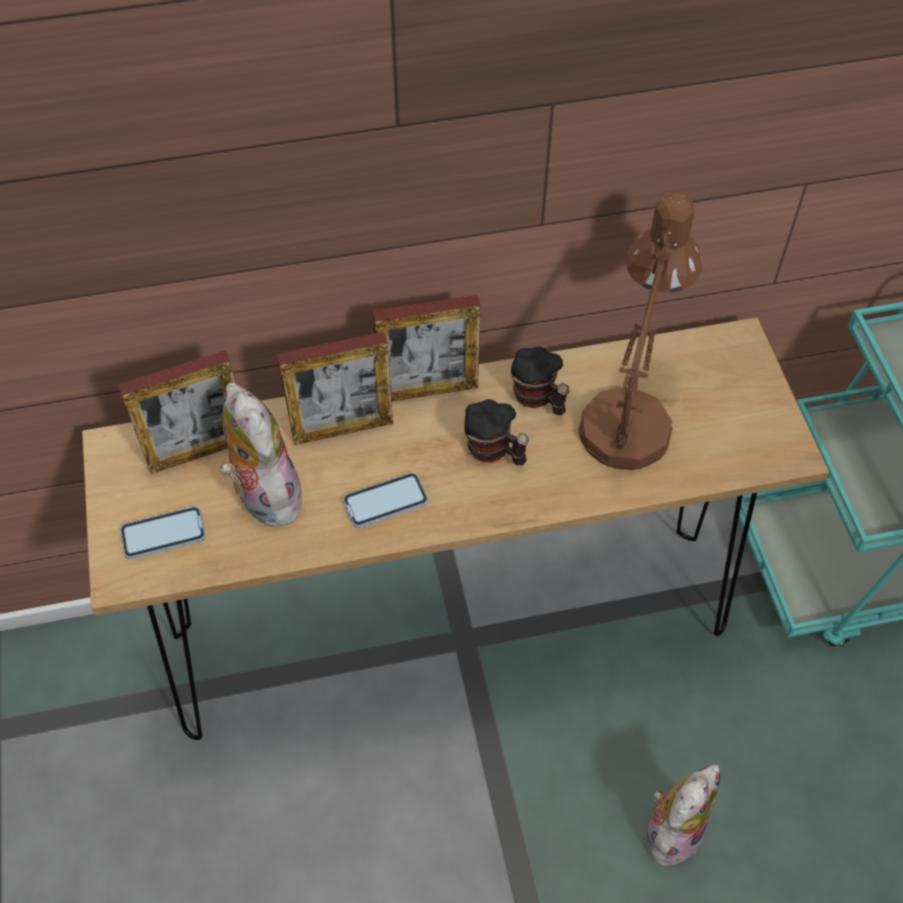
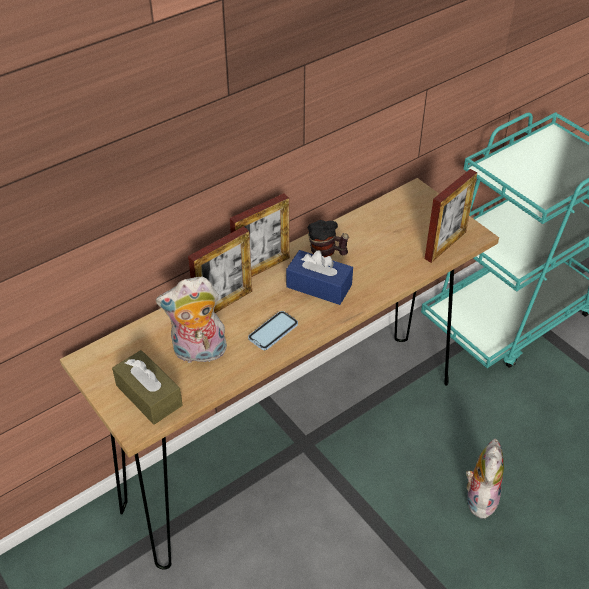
camera: 25 degrees left, 10 degrees down
(163, 534) = (149, 395): phone -> brown tissue box
(198, 452) = (143, 345): picture frame -> picture frame (445, 245)
(264, 495) = (198, 353): plush toy -> plush toy turned 45 degrees counterclockwise
(494, 452) = (319, 286): mug -> blue tissue box
(629, 415) = (381, 244): brown table lamp -> none

